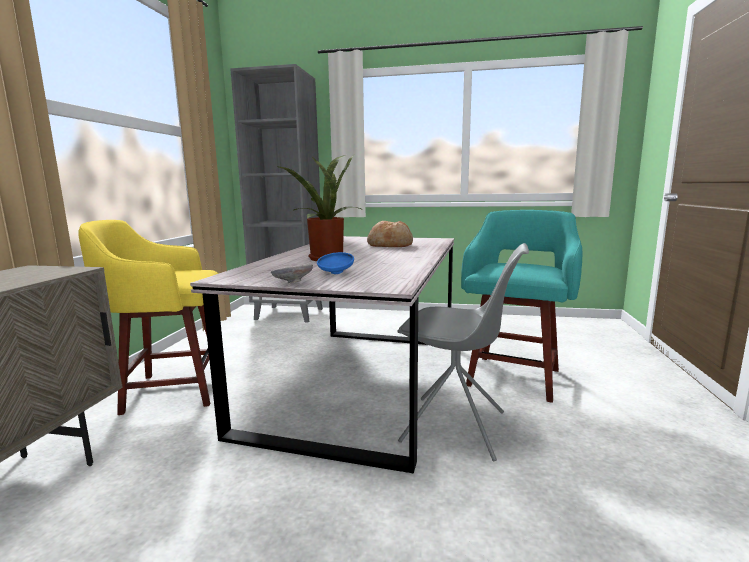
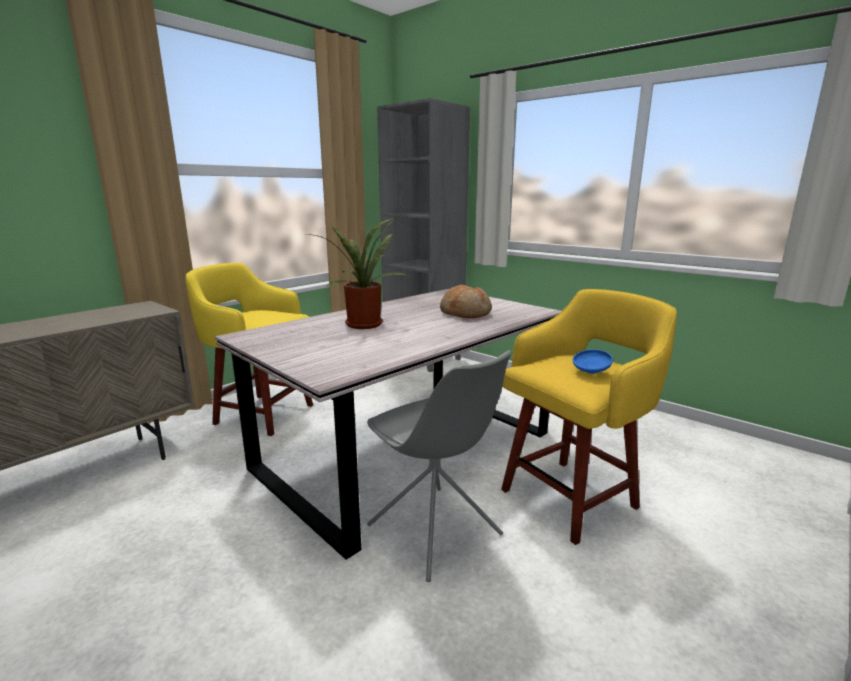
camera: 30 degrees right, 5 degrees up
(292, 283) = (270, 353): grey bowl -> none
(335, 273) = (325, 347): blue bowl -> blue bowl (590, 372)
(514, 376) = (571, 496): turquoise stool -> yellow stool

